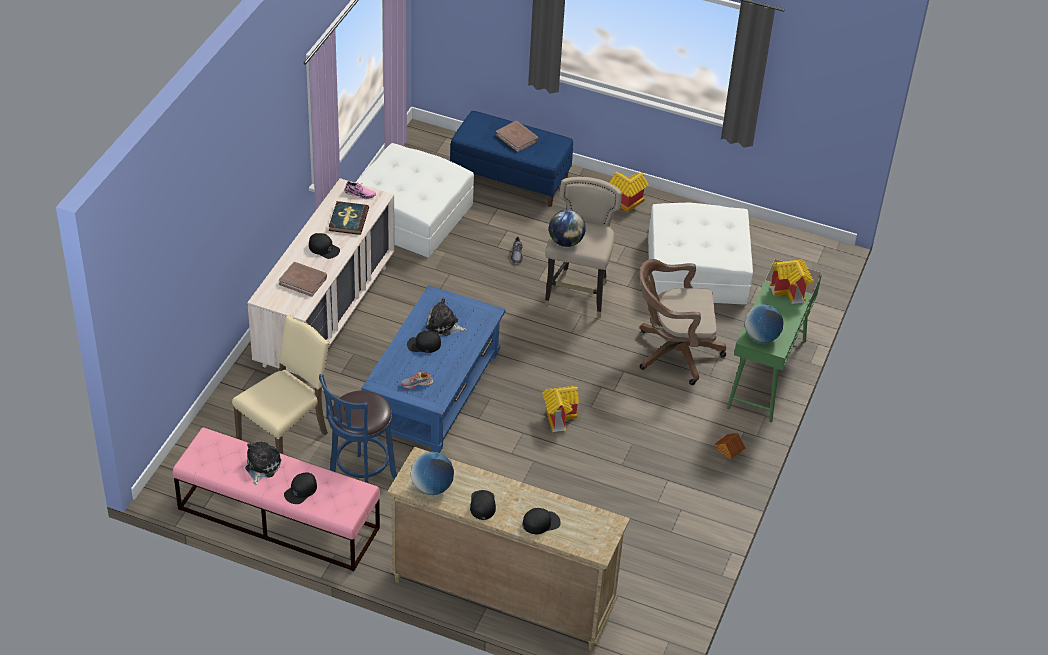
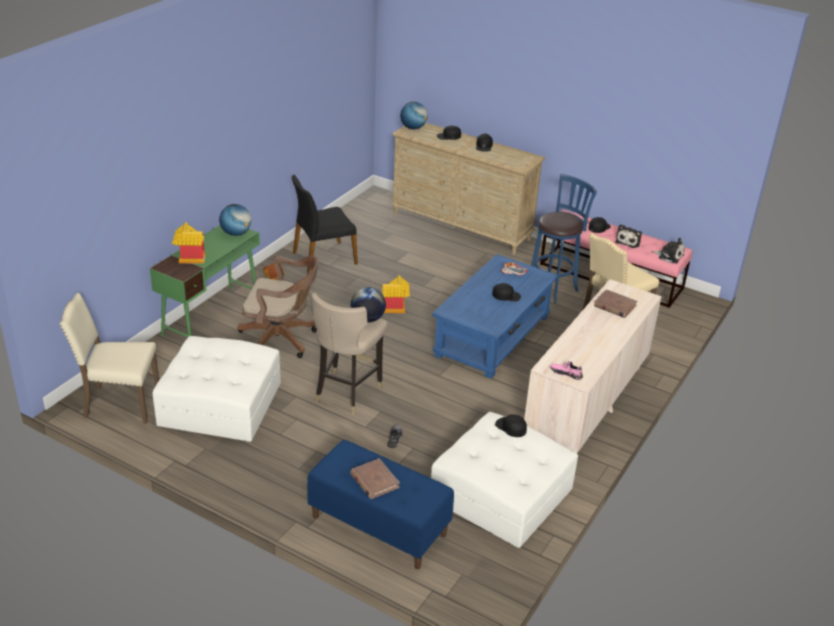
camera: 170 degrees left, 10 degrees down
(324, 248) = (598, 328): black cap -> black cap (511, 427)
(348, 220) = (576, 350): book -> none
(432, 487) = (515, 155): globe -> globe (413, 128)
(444, 325) = (487, 306): plush toy -> plush toy (669, 256)
(625, 203) = (257, 480): toy house -> none
(679, 494) = (323, 258): none -> black chair
(791, 258) = (119, 403): none -> beige chair

